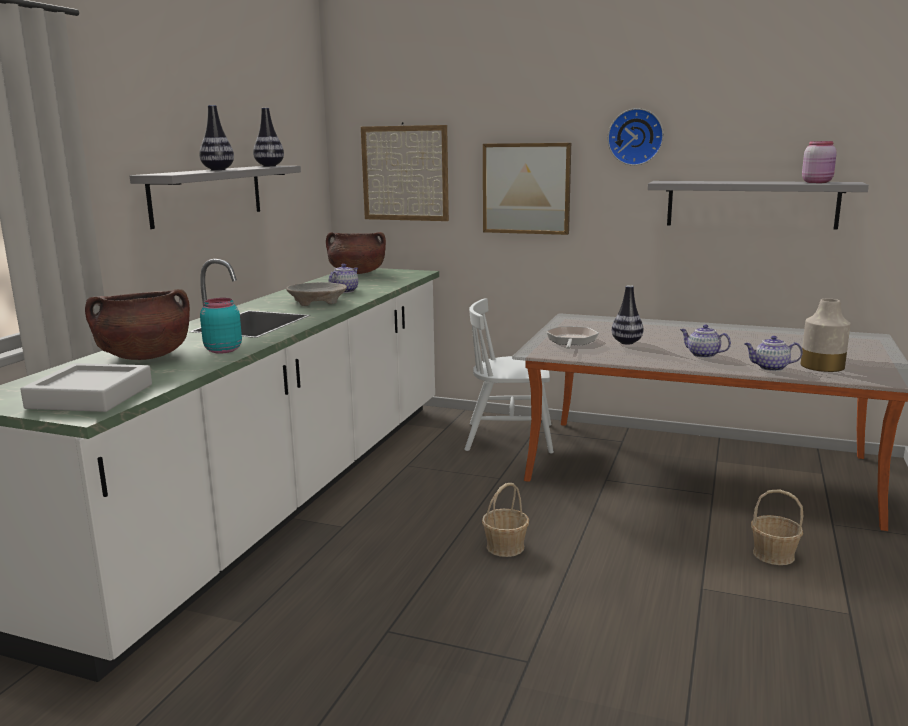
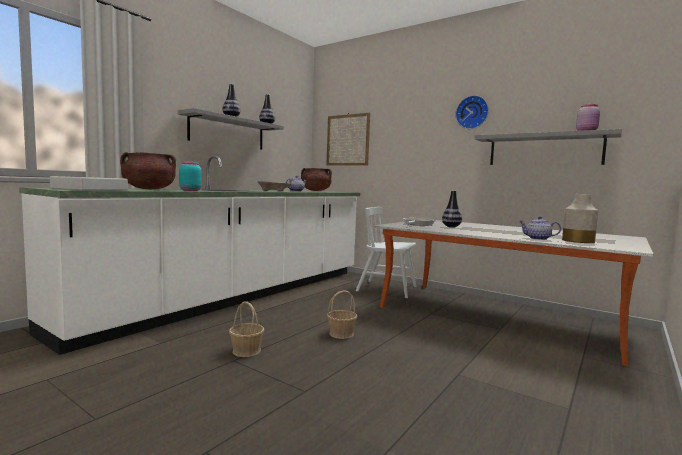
camera: 15 degrees right, 10 degrees down
(526, 188) = (410, 145): picture -> none
(702, 355) = (495, 232): teapot -> none
(773, 554) = (525, 365): basket -> basket (246, 350)

